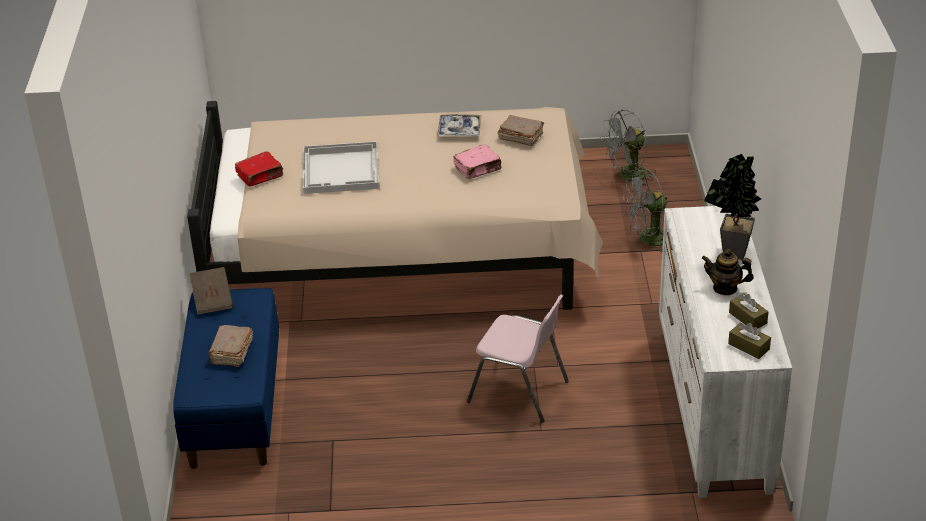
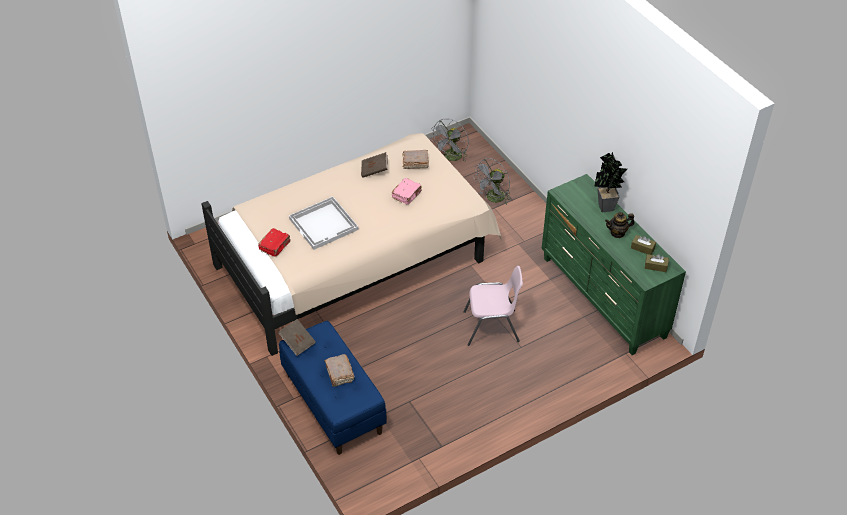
camera: 30 degrees left, 10 degrees up
(459, 130) = (374, 170): tray -> brown book
(713, 410) = (603, 298): white dresser -> green dresser

